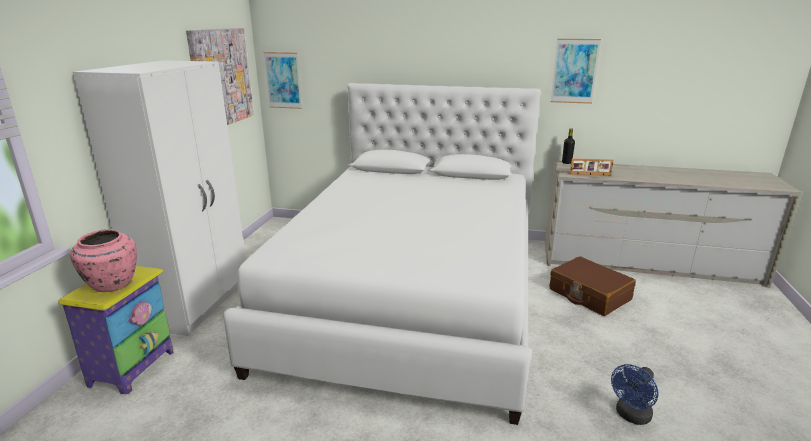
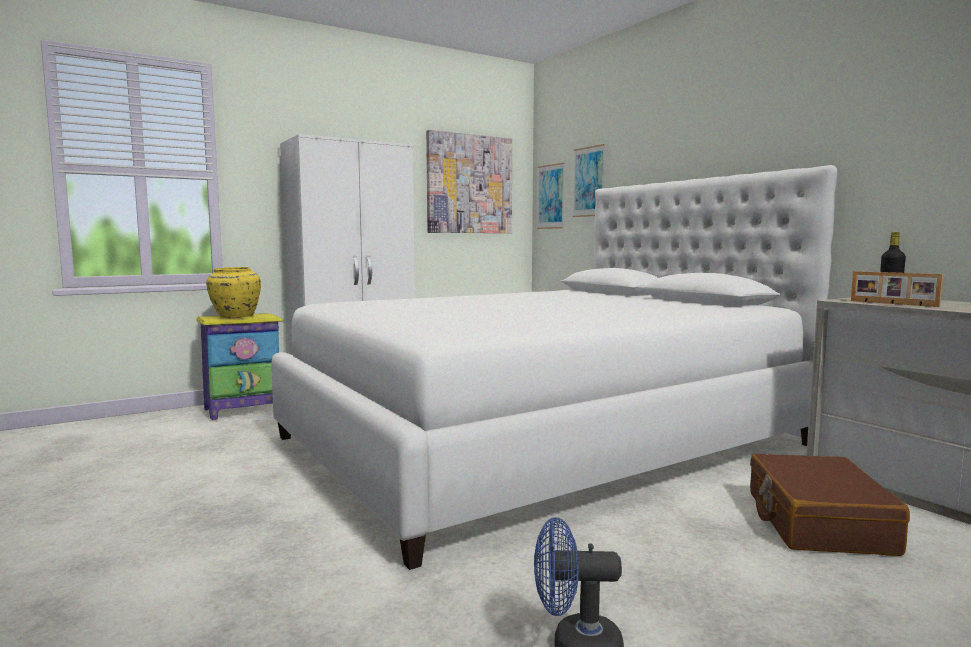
camera: 45 degrees right, 15 degrees down
(112, 285) = (235, 316): pink vase -> yellow vase
(574, 71) = (909, 130): picture -> picture (589, 182)

